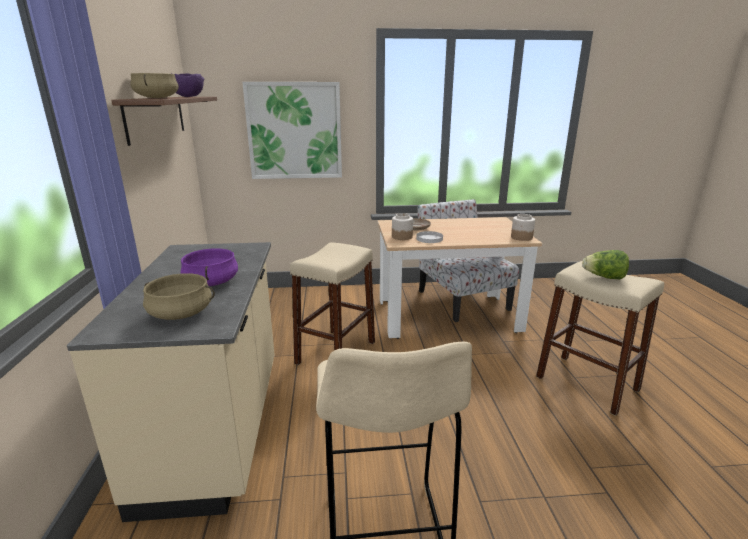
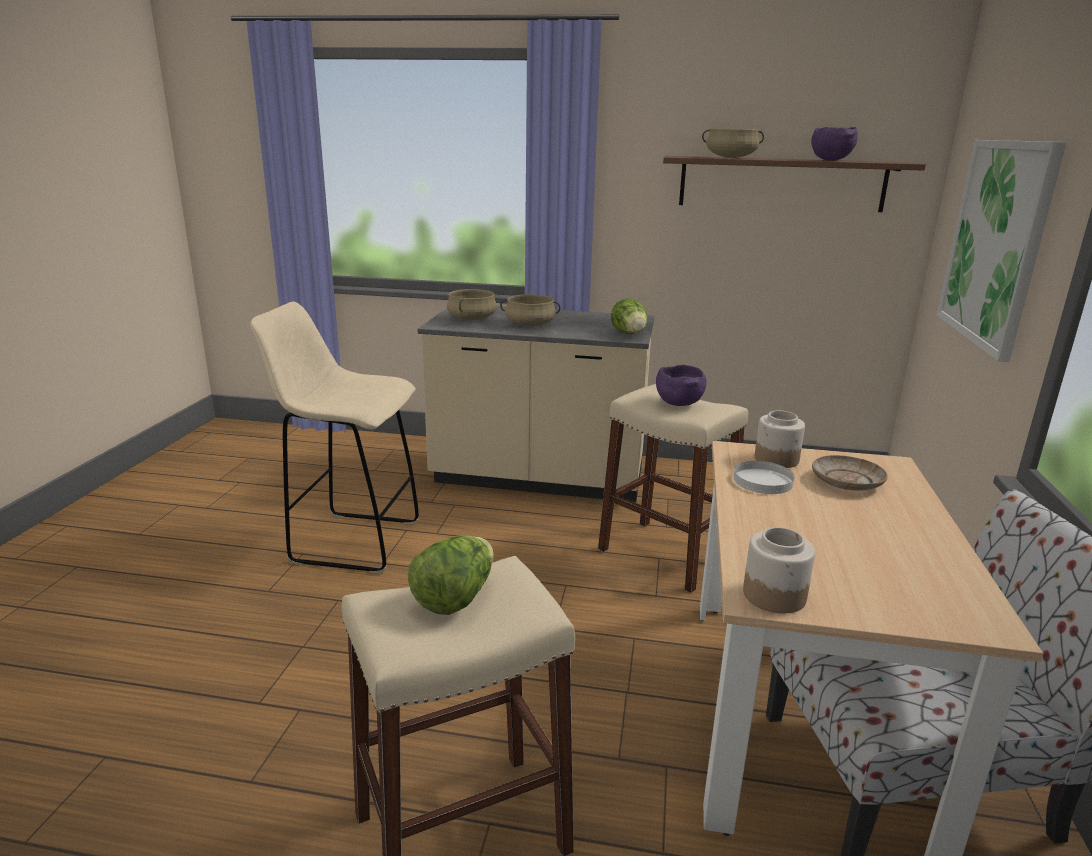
camera: 105 degrees right, 0 degrees up
(212, 282) = (530, 325): purple cooking pot -> beige cooking pot
(244, 247) = (630, 334): none -> lettuce
(332, 255) = (678, 403): none -> purple bowl

